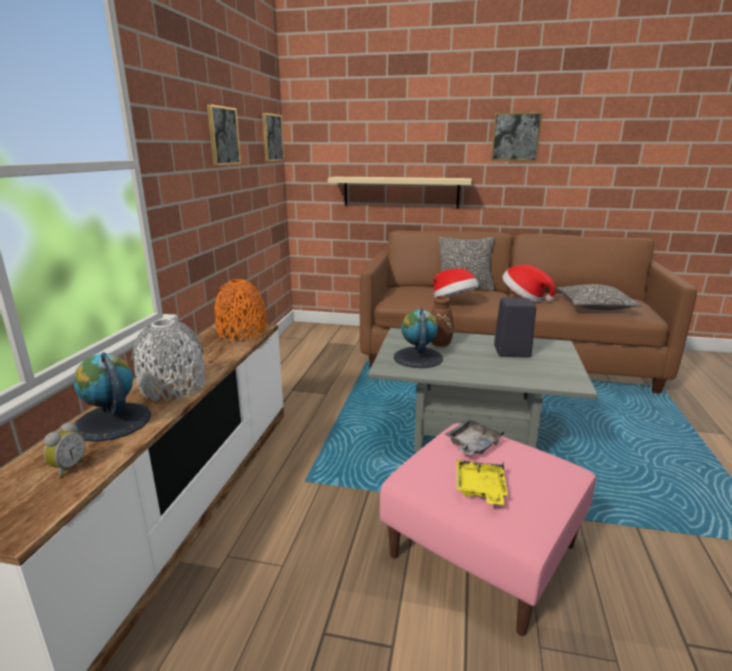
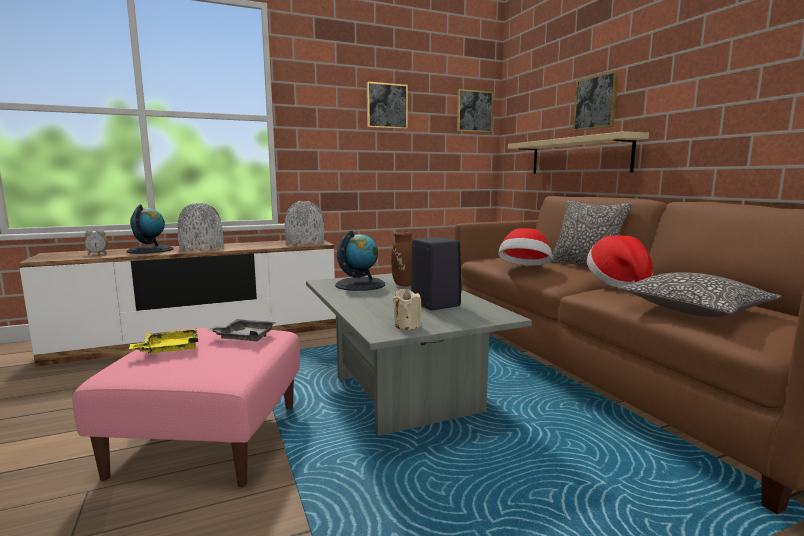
camera: 55 degrees right, 10 degrees down
(242, 332) = (305, 243): orange vase -> grey vase
(515, 137) = (705, 68): picture -> picture (595, 102)
(562, 373) = (407, 325): none -> beige candle

